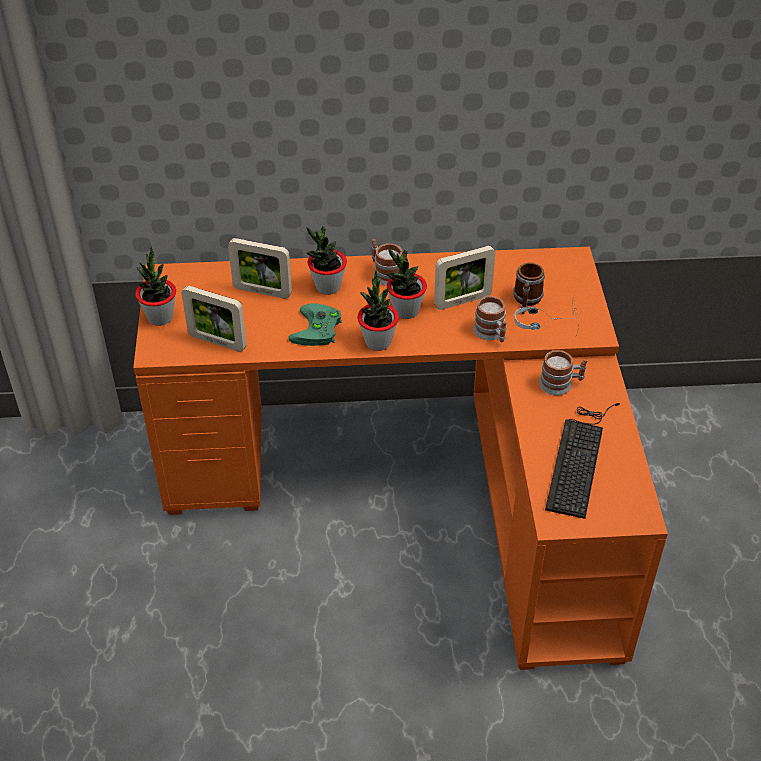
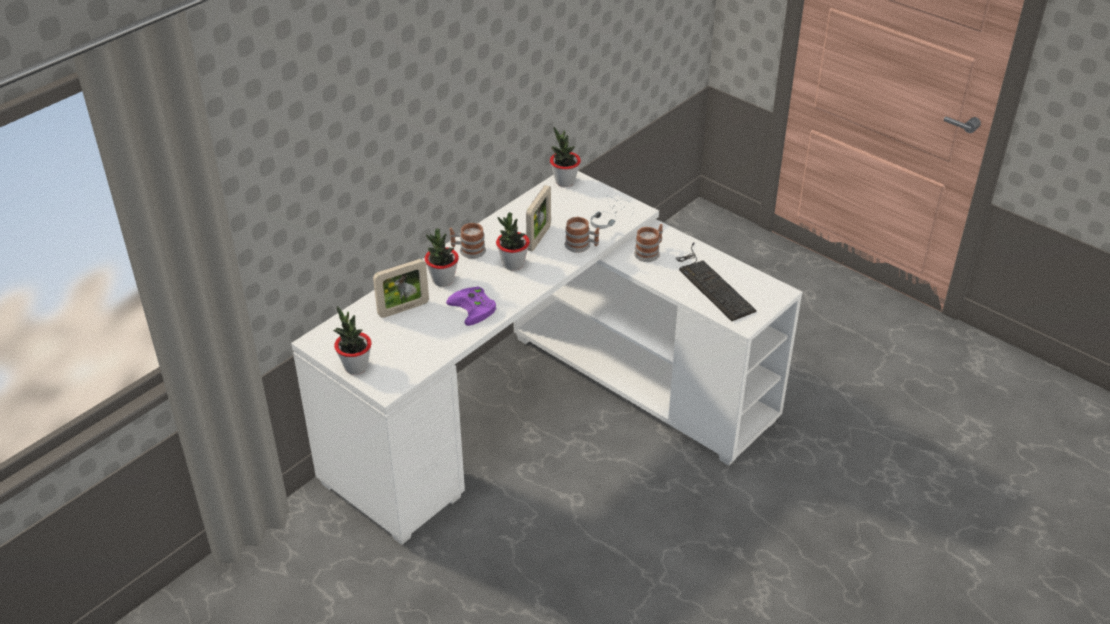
camera: 45 degrees left, 5 degrees down
(217, 342) = (419, 356): picture frame -> none
(318, 330) = (475, 308): green game controller -> purple game controller
(378, 342) = (522, 291): potted plant -> potted plant (564, 181)
(420, 486) = (546, 409): orange desk -> white desk
(526, 301) = (575, 216): mug -> none

